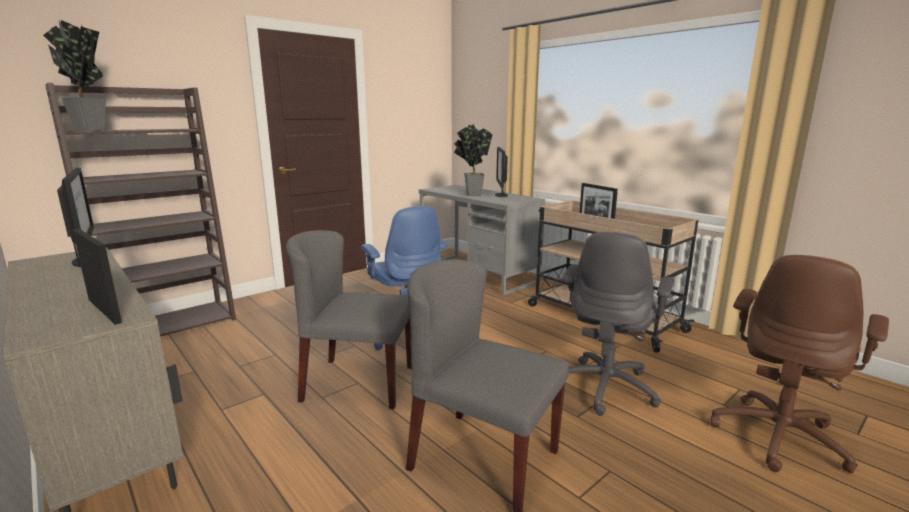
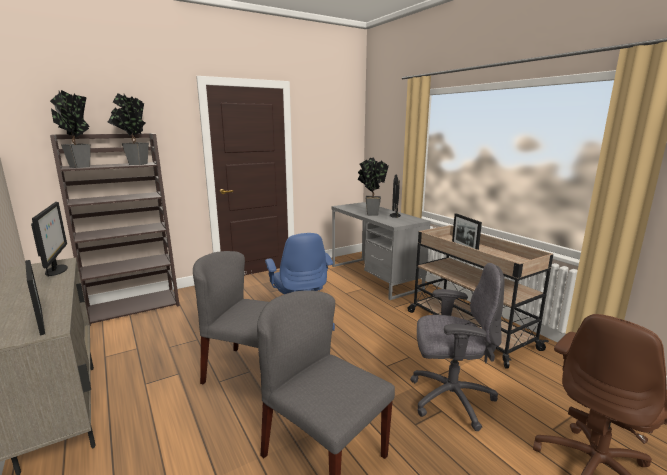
camera: 10 degrees right, 0 degrees up
(168, 129) = (135, 164): none -> potted plant
(606, 387) = (449, 398): grey office chair -> grey office chair turned 120 degrees counterclockwise

